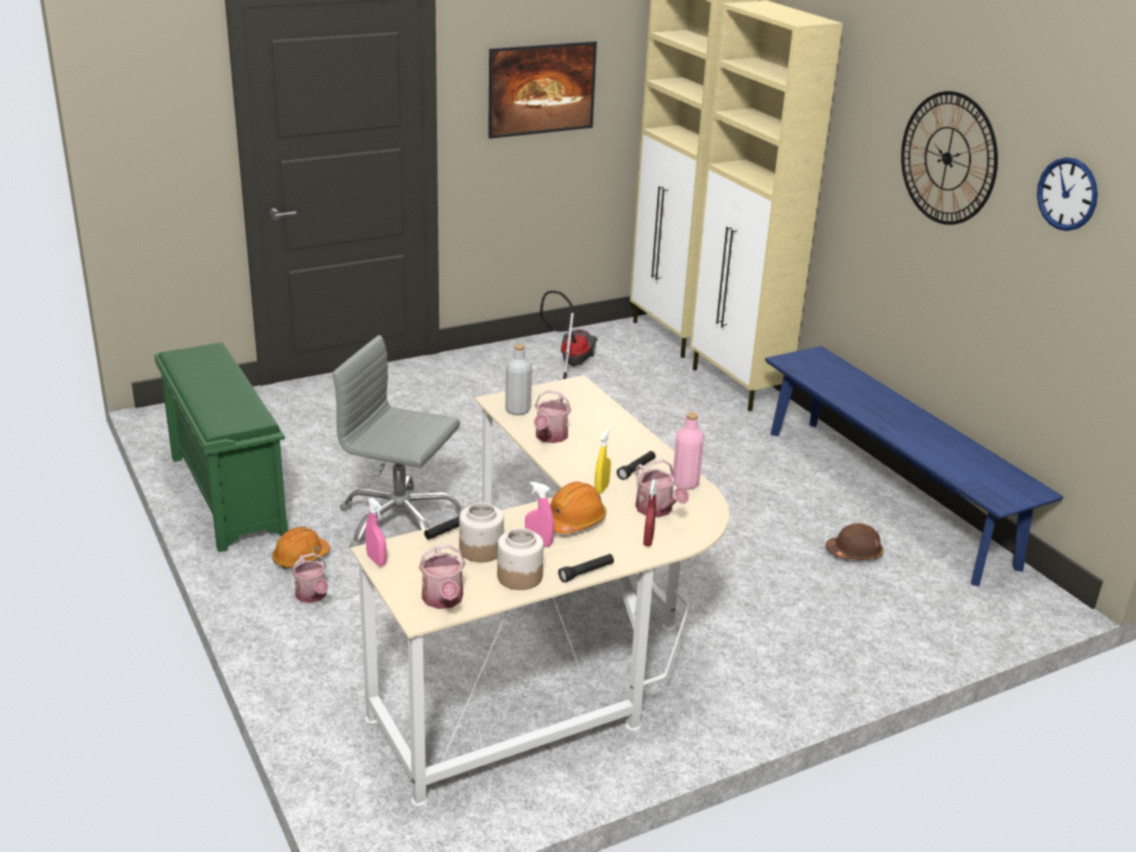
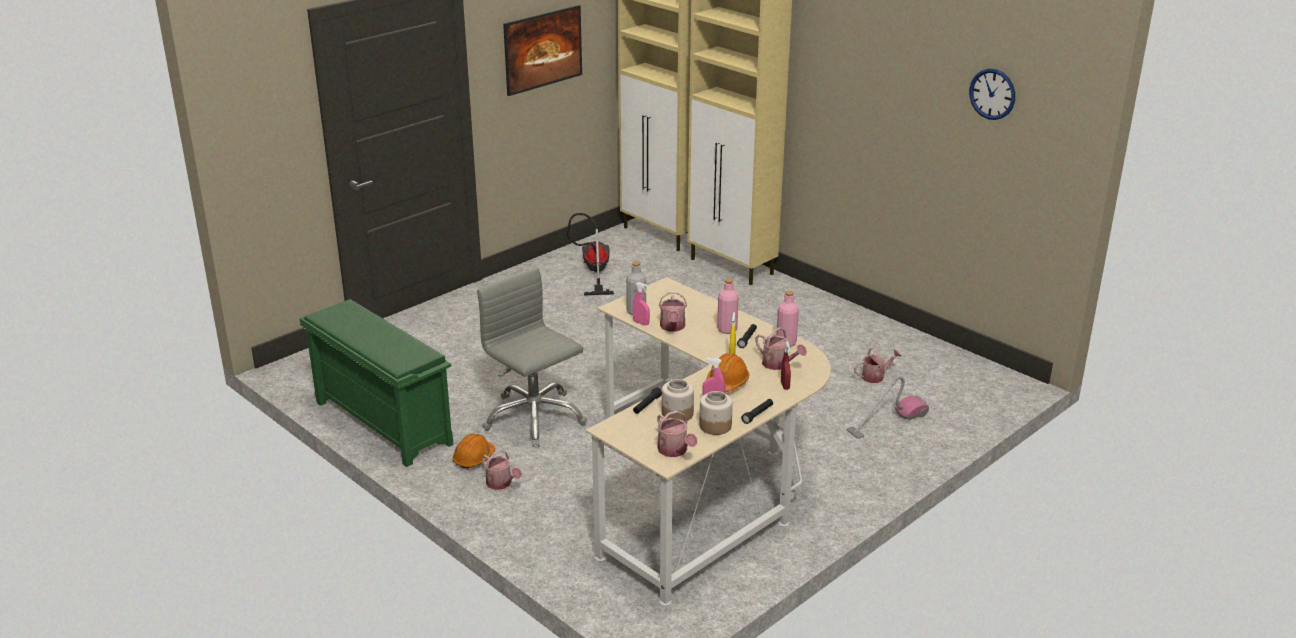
camera: 15 degrees left, 0 degrees up
(376, 560) = (610, 434): pink spray bottle -> pink spray bottle (641, 323)
(400, 522) = (534, 418): grey office chair -> grey office chair turned 45 degrees clockwise
(618, 452) = (727, 330): none -> pink bottle
(841, 616) = (887, 422): none -> vacuum cleaner
(854, 553) = (875, 376): brown hard hat -> watering can
(886, 496) = (879, 331): blue bench -> none
(947, 158) = (894, 74): wall clock -> none

